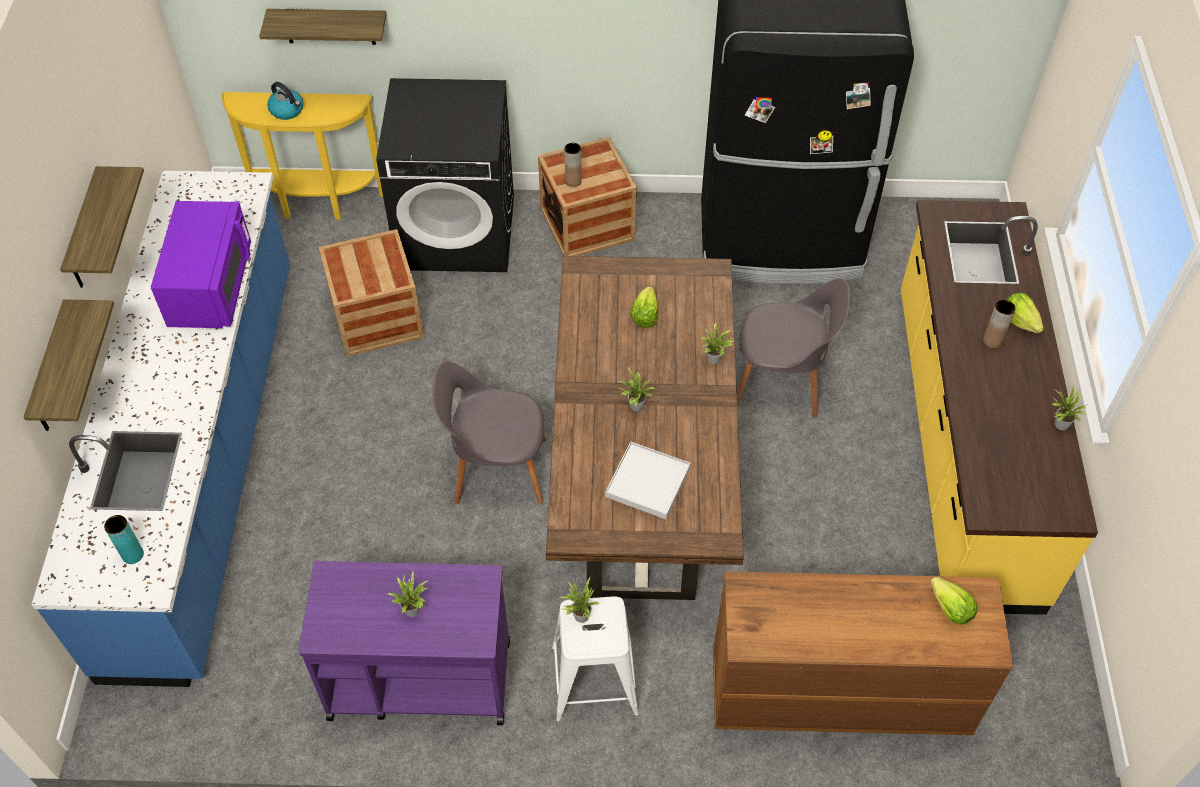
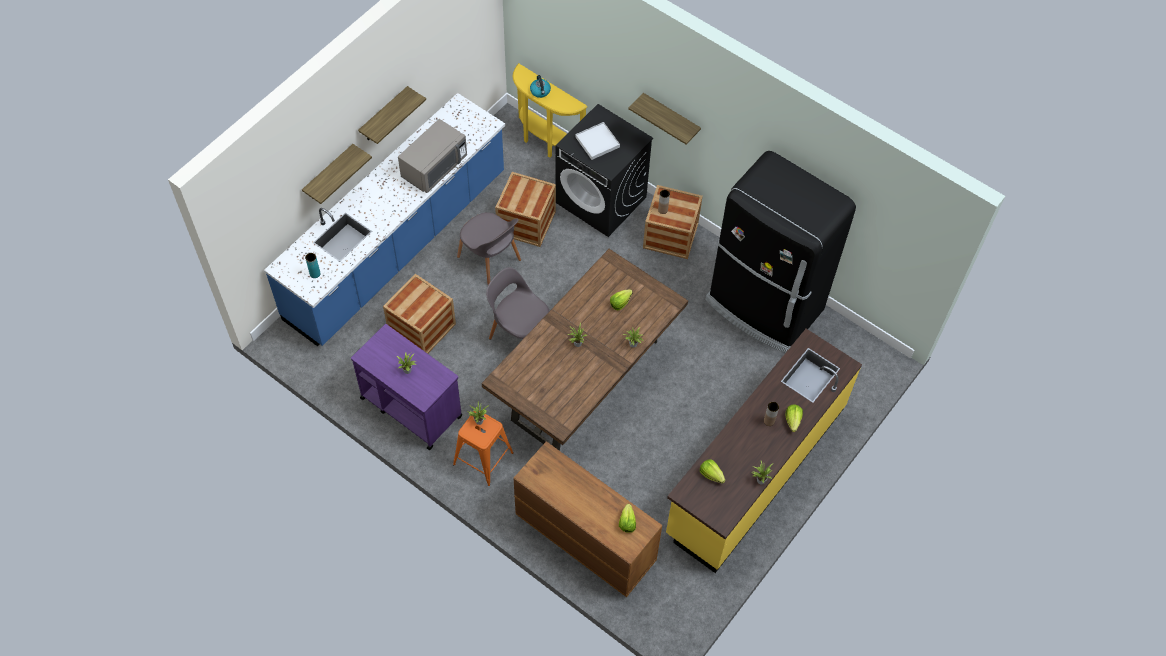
camera: 35 degrees right, 5 degrees up
(211, 287) = (434, 168): purple microwave -> grey microwave
(329, 26) = (576, 63): shelf -> shelf (671, 118)
(340, 551) = (421, 328): none -> crate
(594, 680) = (483, 458): white stool -> orange stool
(648, 482) = (551, 381): white tray -> white tray (597, 142)
(781, 382) = (693, 380): grey chair -> grey chair (490, 260)
(994, 460) = (711, 474): none -> lettuce

